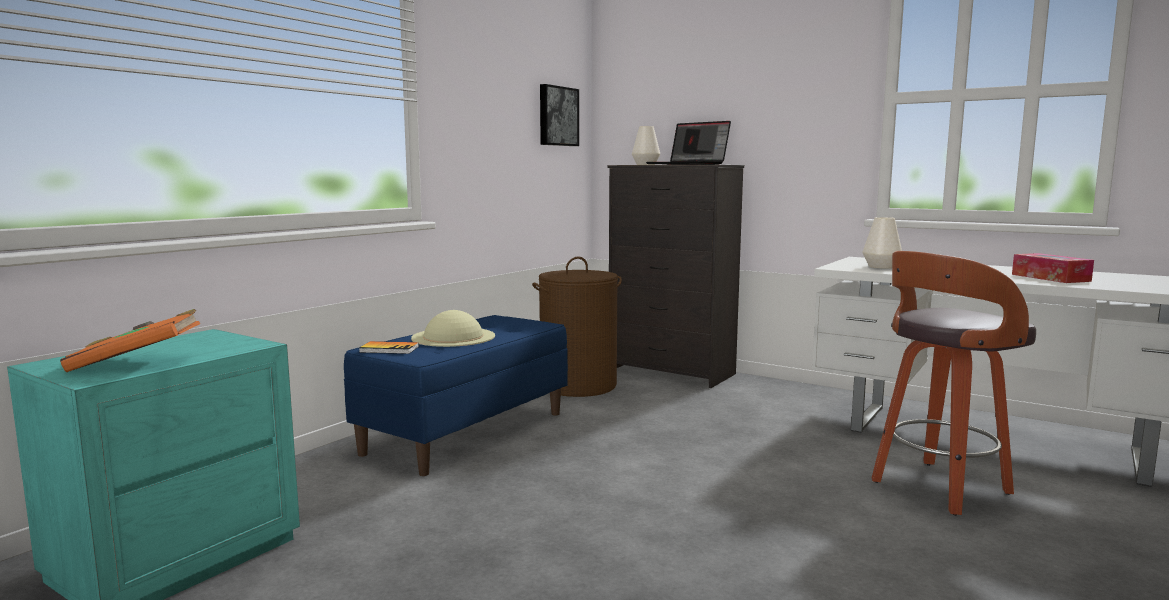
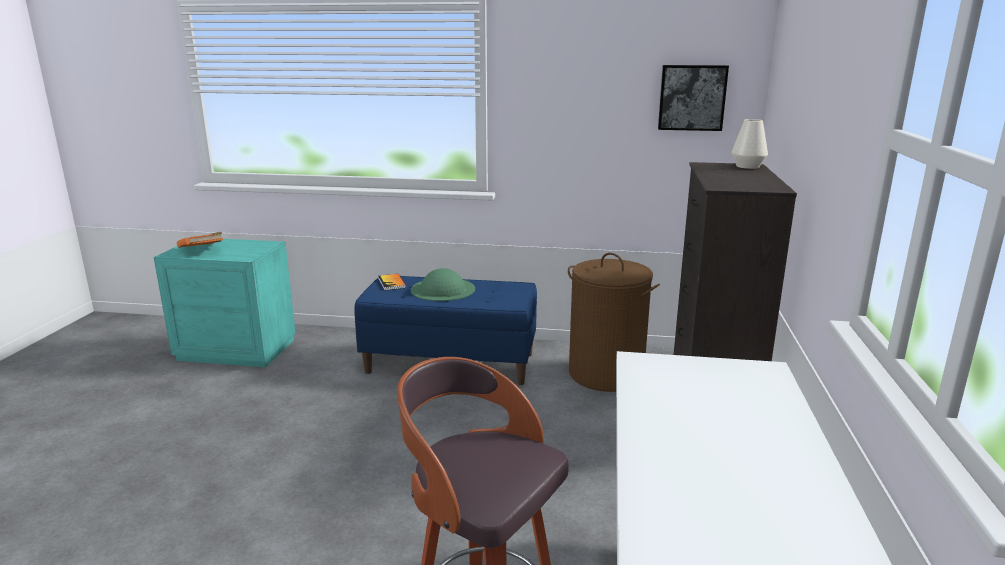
camera: 65 degrees right, 10 degrees up
(453, 337) = (443, 289): beige hat -> green hat
(688, 164) = (749, 178): laptop -> none
(881, 267) = (685, 386): white vase -> none
(1050, 278) = (717, 519): tissue box -> none

